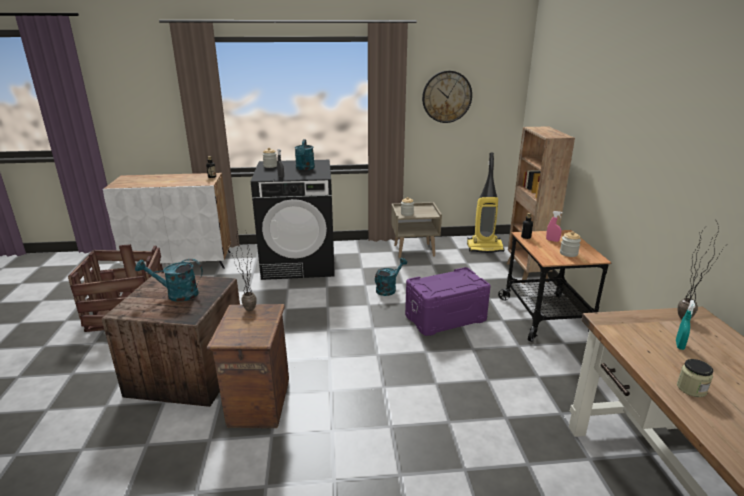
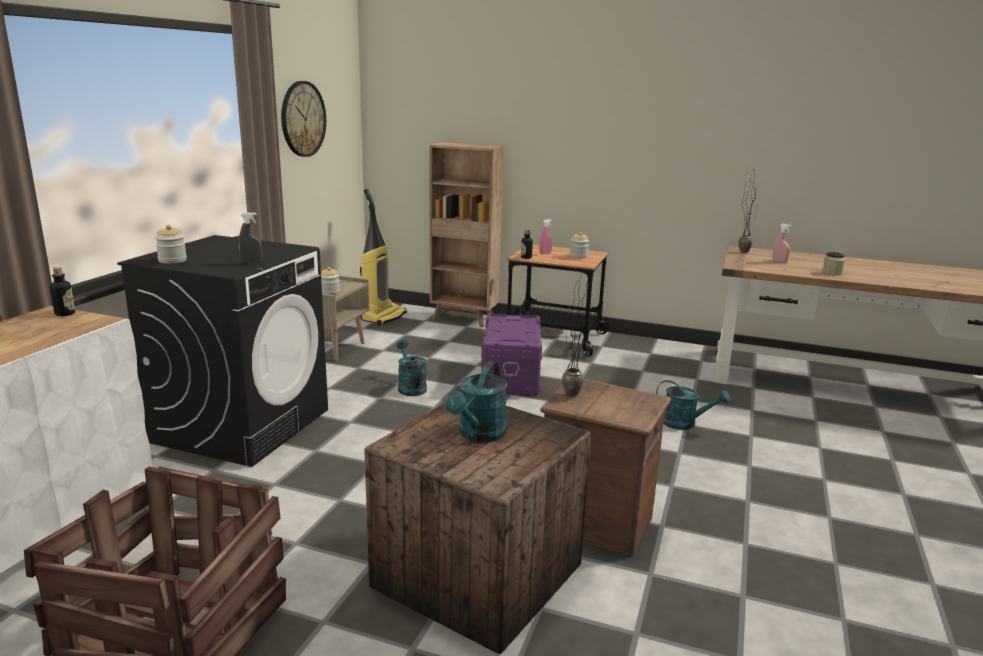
camera: 65 degrees left, 5 degrees down
(305, 168) = (236, 249): turquoise watering can -> turquoise watering can (685, 424)
(679, 345) = (779, 262): turquoise spray bottle -> pink spray bottle

